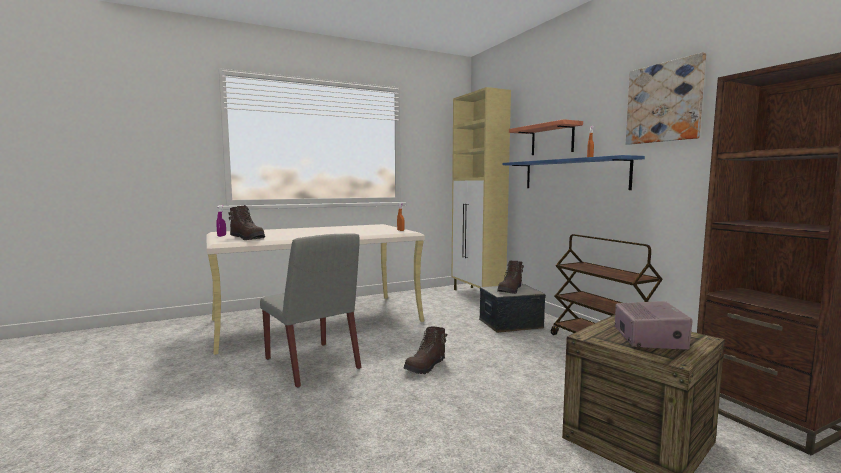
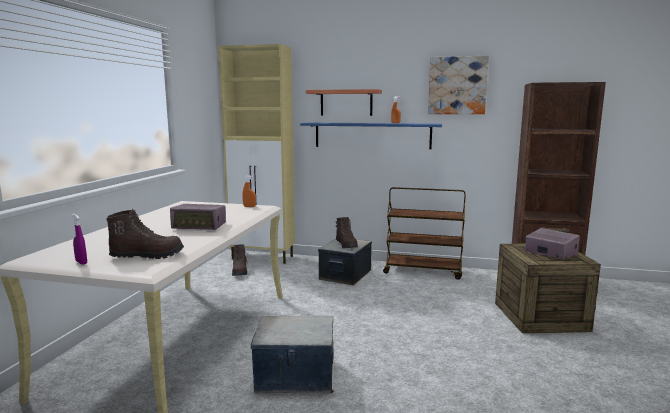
camera: 50 degrees left, 5 degrees up
(312, 364) = (295, 376): grey chair -> storage box
(326, 233) = (199, 226): none -> radio
(426, 366) = (375, 331): brown boot -> brown boot (240, 271)

